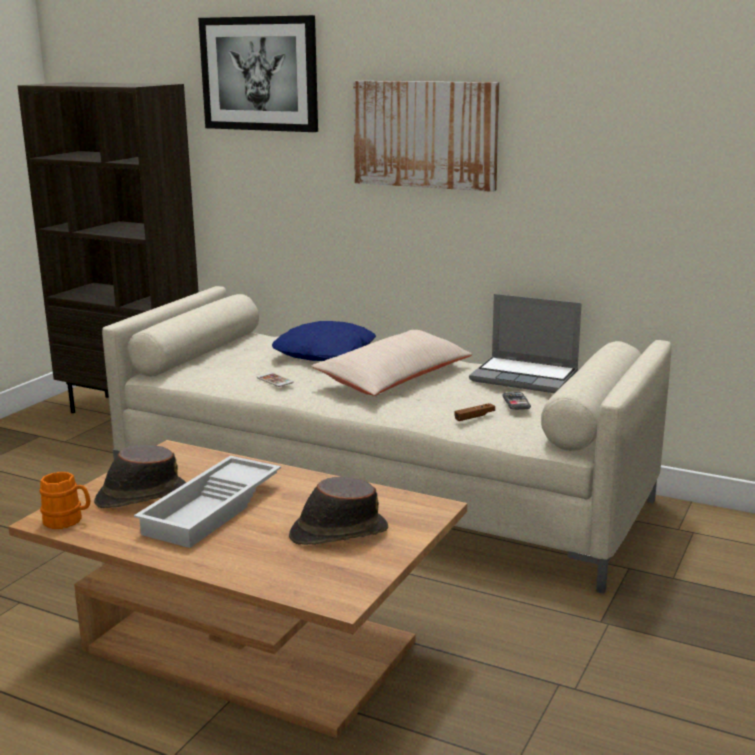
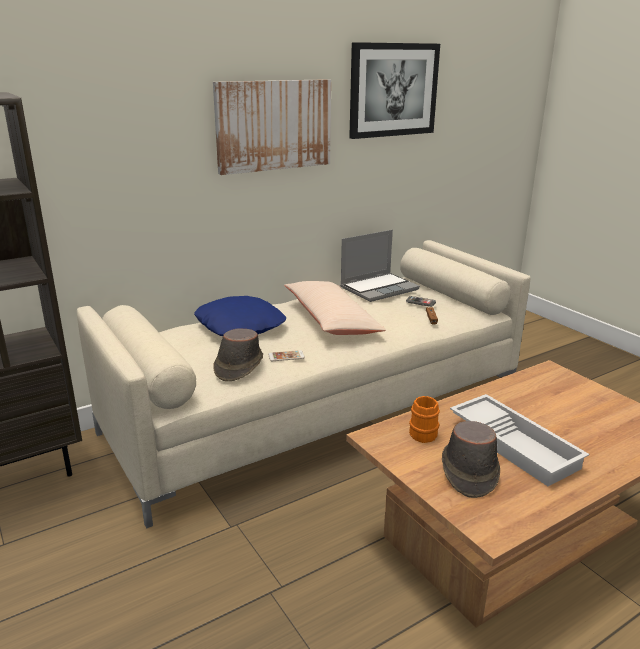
camera: 60 degrees left, 5 degrees up
(68, 521) = (501, 519): orange mug -> orange mug (425, 432)
(259, 74) = (105, 78): picture -> picture (393, 90)
(337, 533) = (577, 408): brown hat -> brown hat (238, 366)

